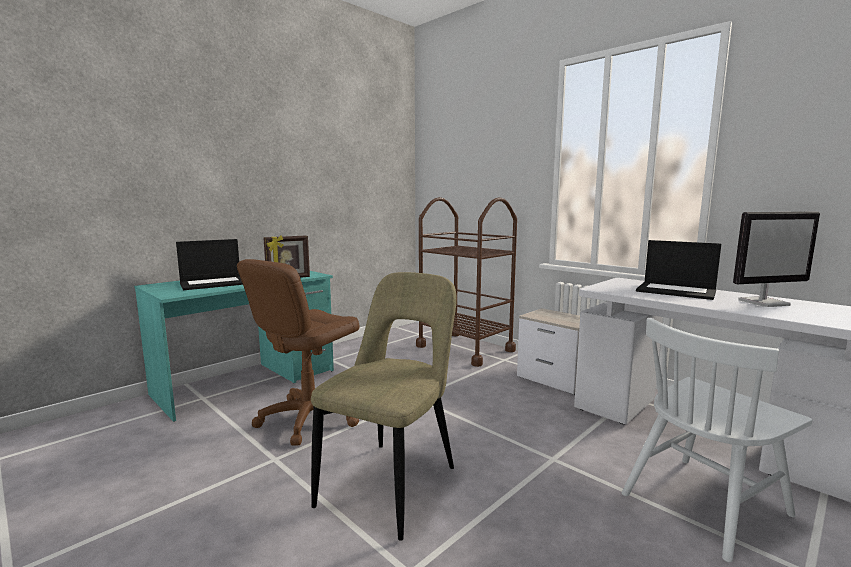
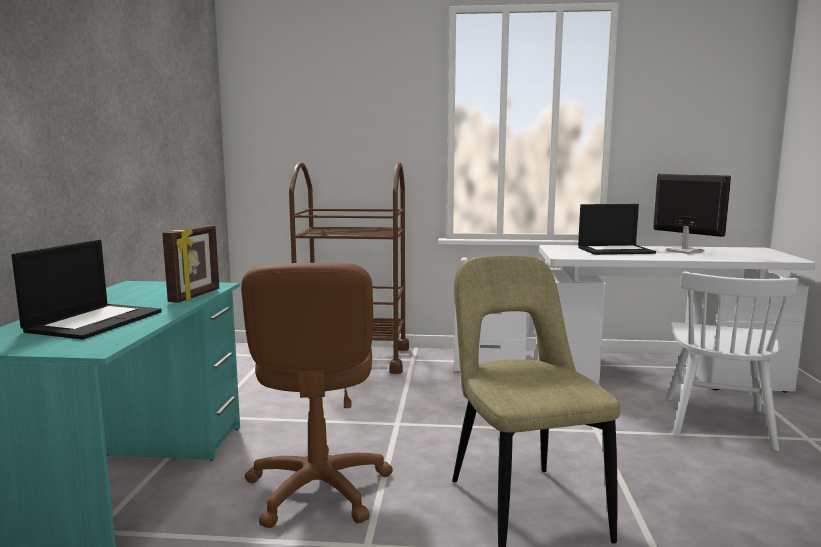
camera: 40 degrees left, 0 degrees up
(764, 302) = (684, 251): monitor -> monitor turned 75 degrees counterclockwise

